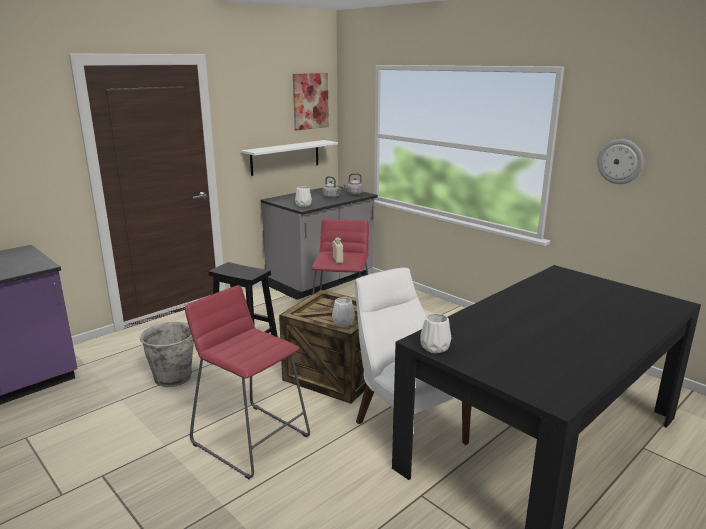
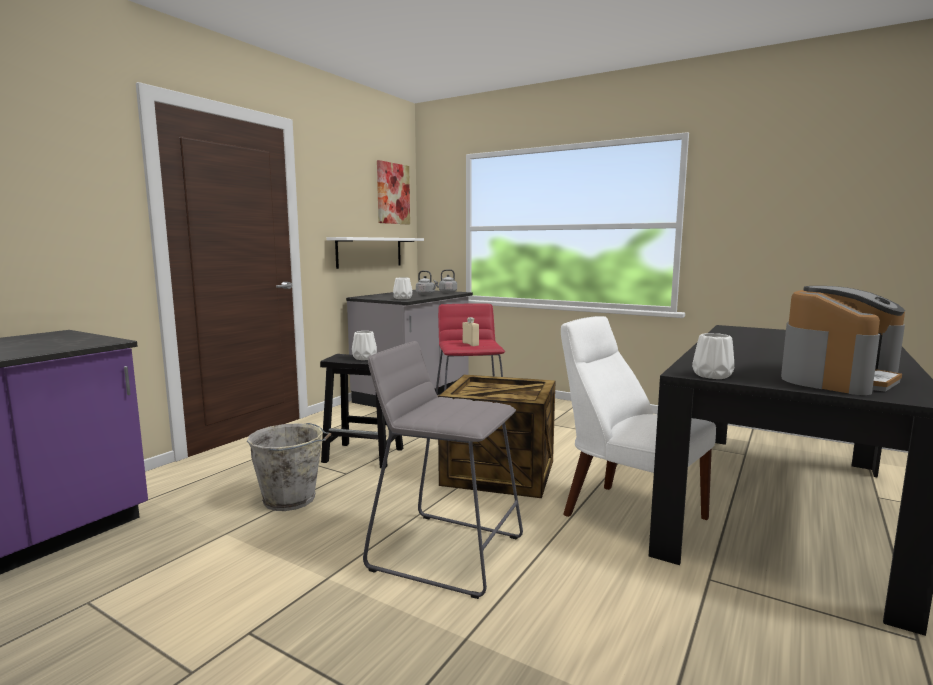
camera: 15 degrees left, 10 degrees down
(251, 439) = (446, 552): red stool -> grey stool
(343, 322) = (519, 398): white vase -> white vase (364, 358)
(534, 364) = (837, 378): none -> coffee machine
(620, 161) = (759, 218): wall clock -> none

